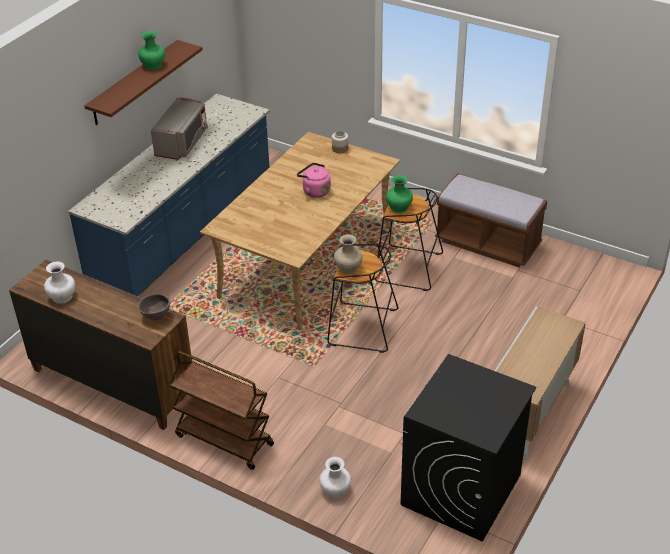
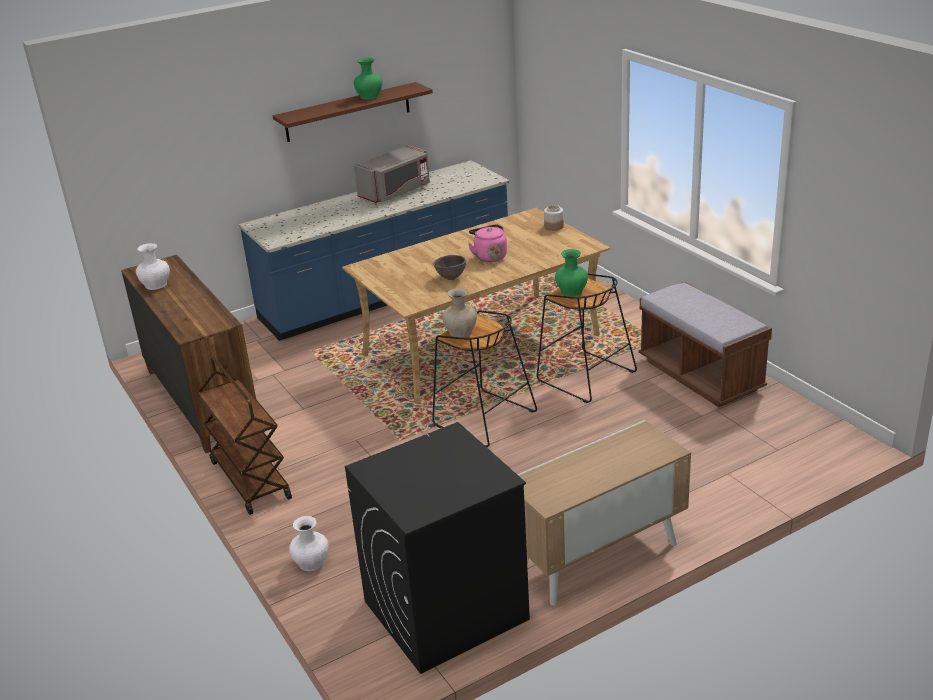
camera: 30 degrees right, 10 degrees down
(156, 317) = (215, 319): brown bowl -> brown bowl (451, 278)

